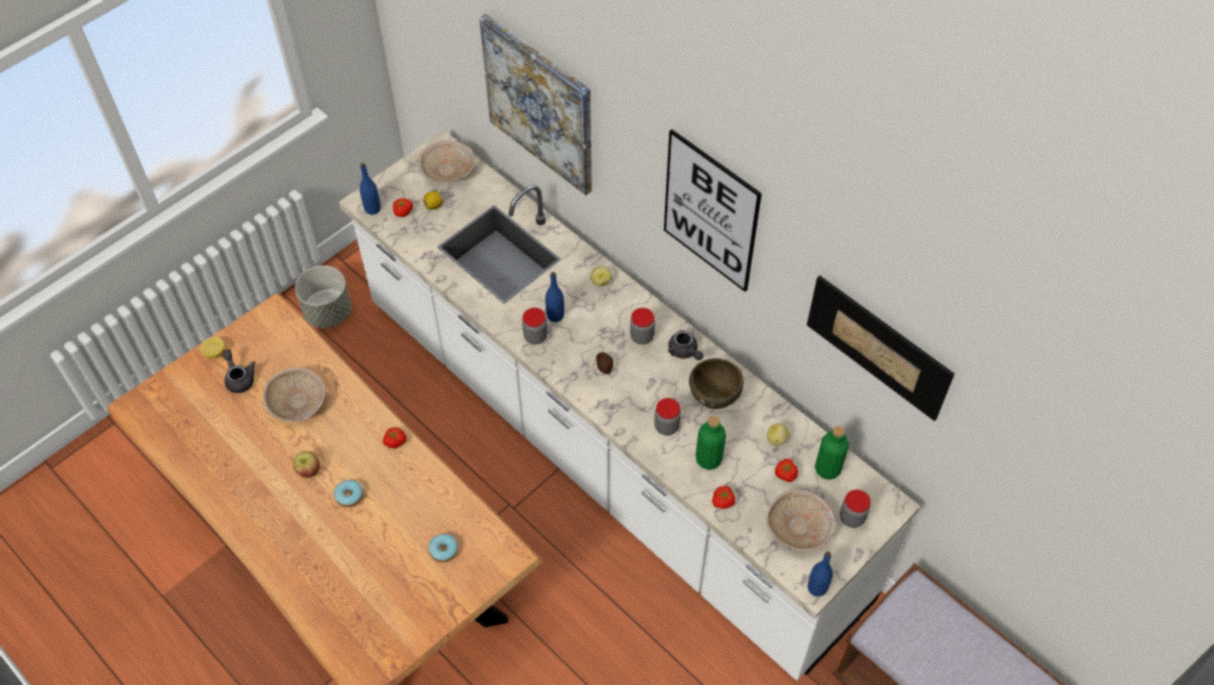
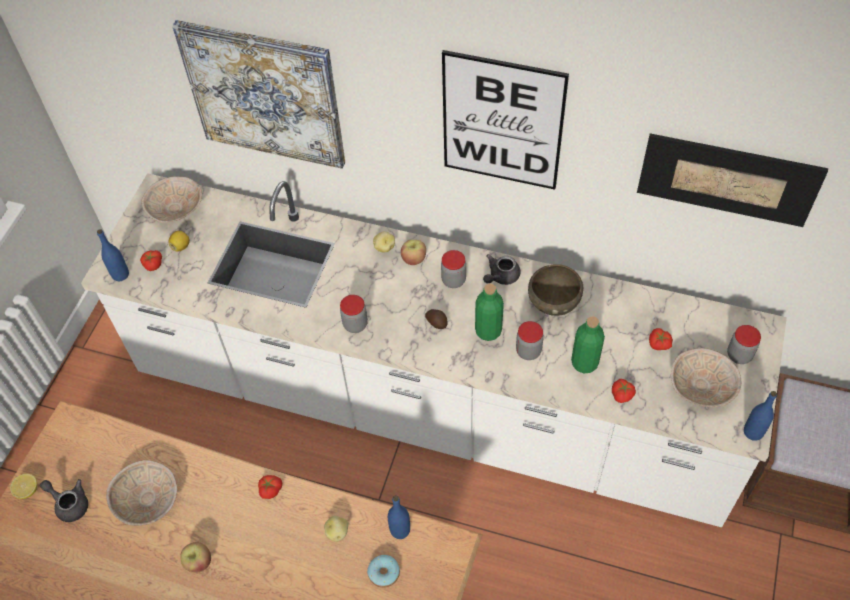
camera: 25 degrees left, 0 degrees up
(328, 312) = (96, 402): grey planter -> none
(349, 496) = (256, 567): donut -> none
(555, 315) = (362, 297): blue bottle -> blue bottle (400, 530)
(619, 303) = (414, 259): none -> apple
(684, 352) = (500, 276): grey teapot -> grey teapot turned 105 degrees clockwise
(777, 439) = (631, 316): potato -> potato (337, 532)
(827, 469) = (690, 322): green bottle -> green bottle (488, 331)

